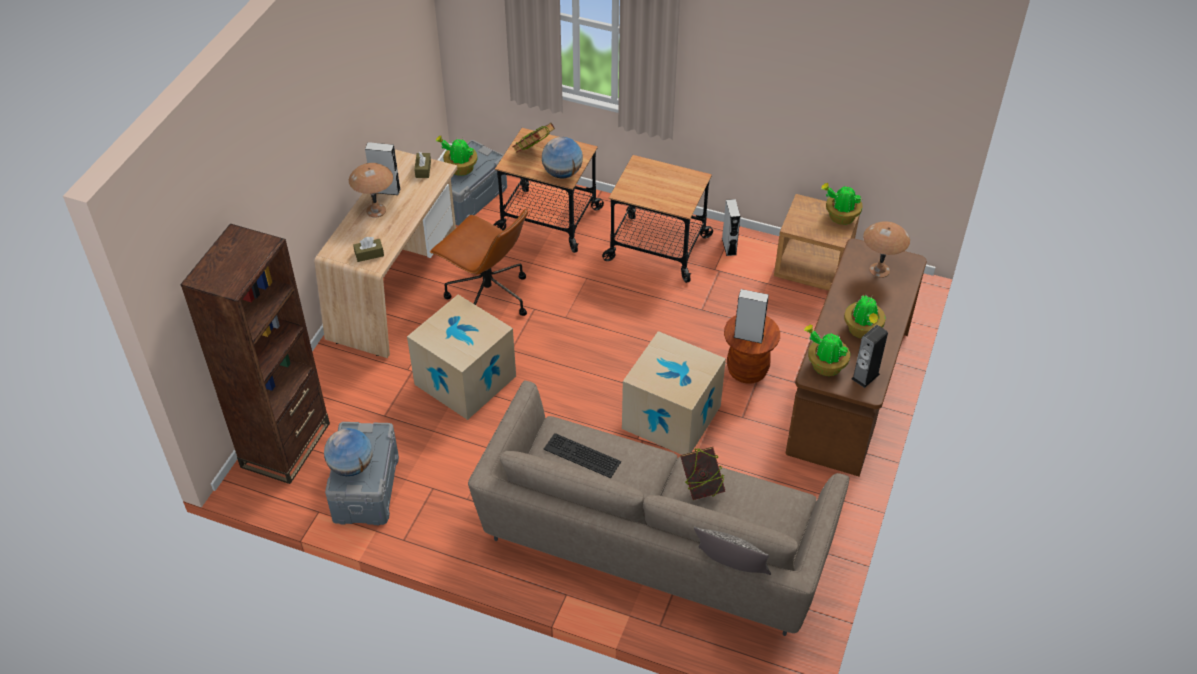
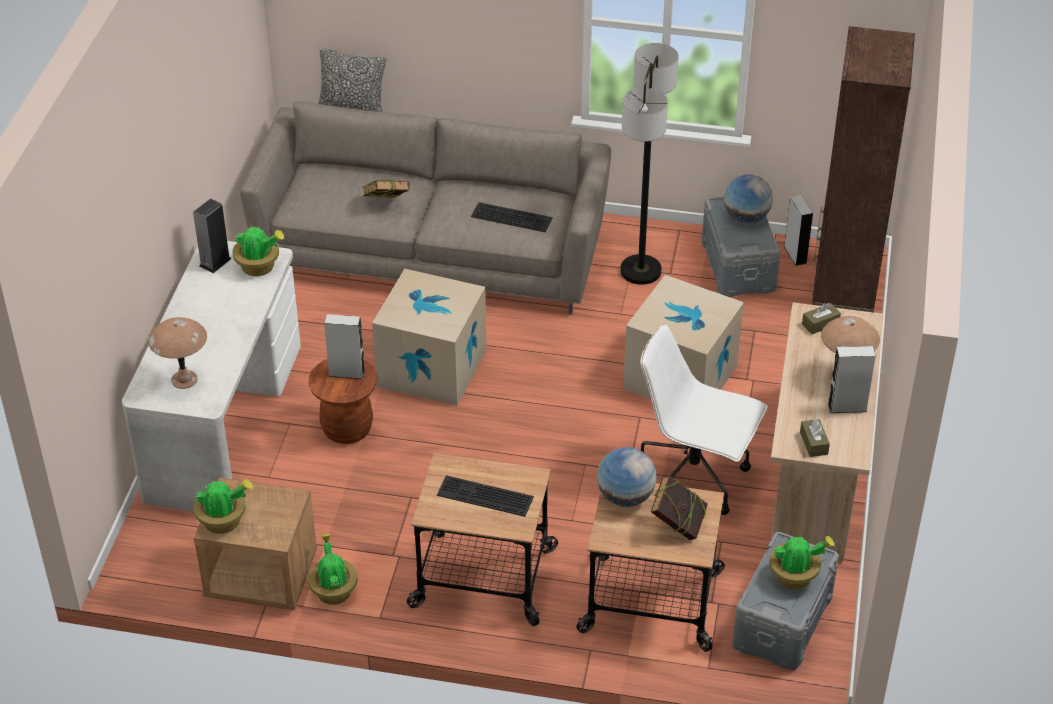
camera: 170 degrees right, 5 degrees down
(459, 495) = (641, 271): none -> floor lamp
(487, 297) = (694, 478): brown office chair -> white office chair
(659, 184) = (483, 497): none -> keyboard
(729, 246) = (381, 594): grey speaker -> grey speaker (795, 255)
(848, 391) = (224, 421): brown desk -> white desk
(862, 330) = (213, 308): potted plant -> potted plant (333, 591)

